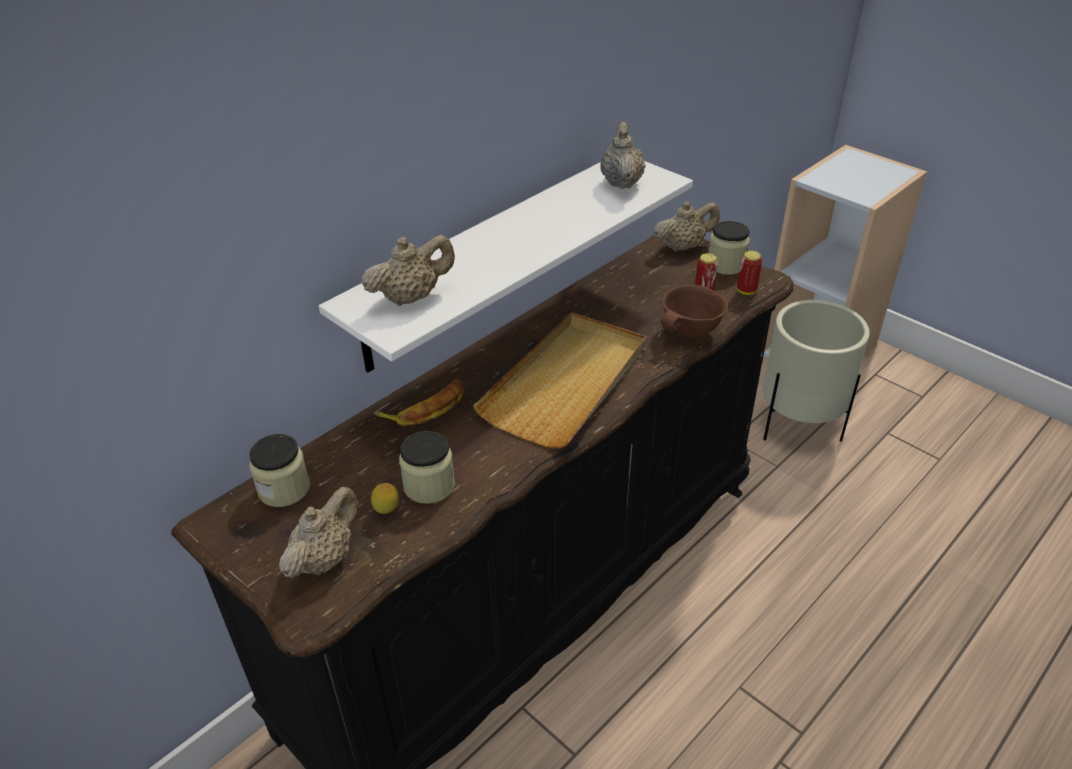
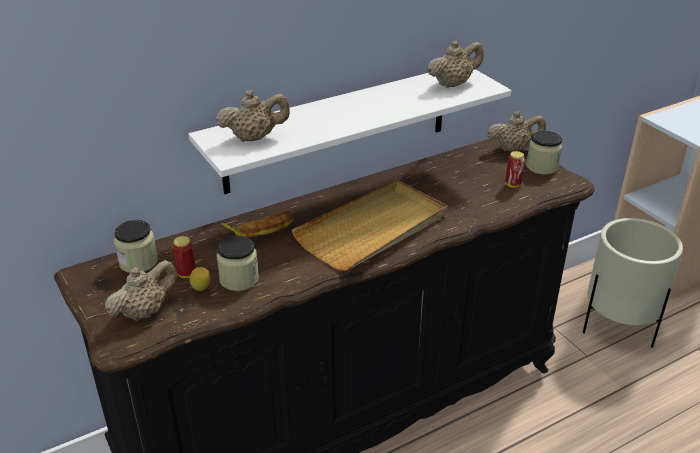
camera: 15 degrees right, 5 degrees down
(621, 182) = (453, 84): beige teapot -> beige teapot turned 45 degrees clockwise
(690, 332) = (488, 210): brown bowl -> none
(746, 291) = (549, 188): can -> can (186, 274)

